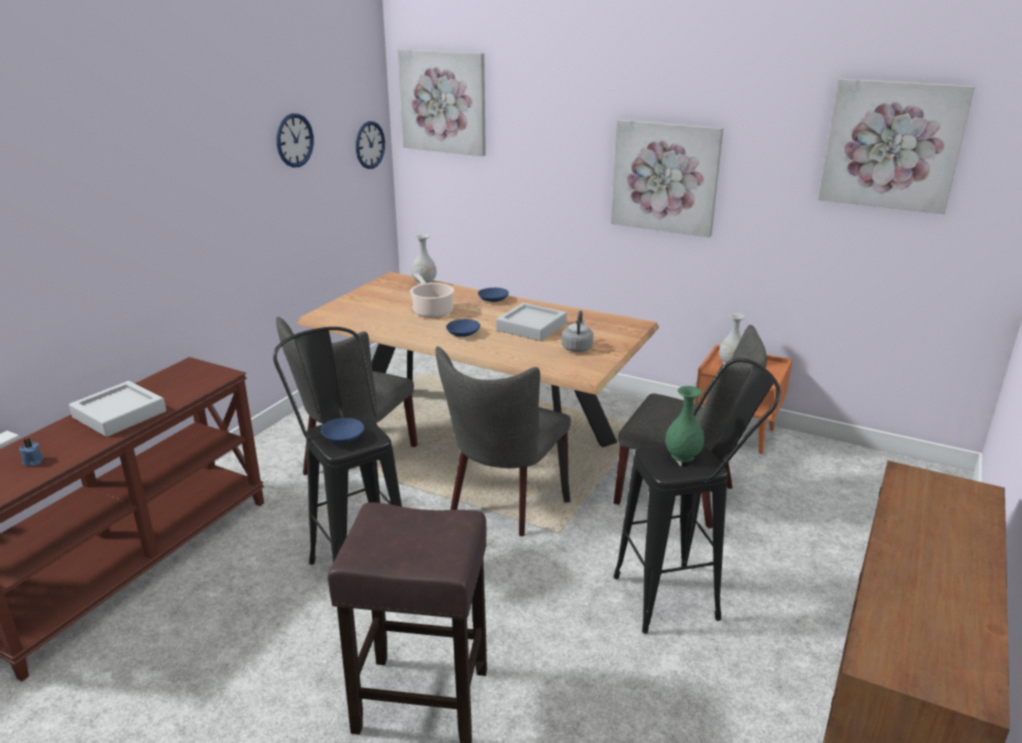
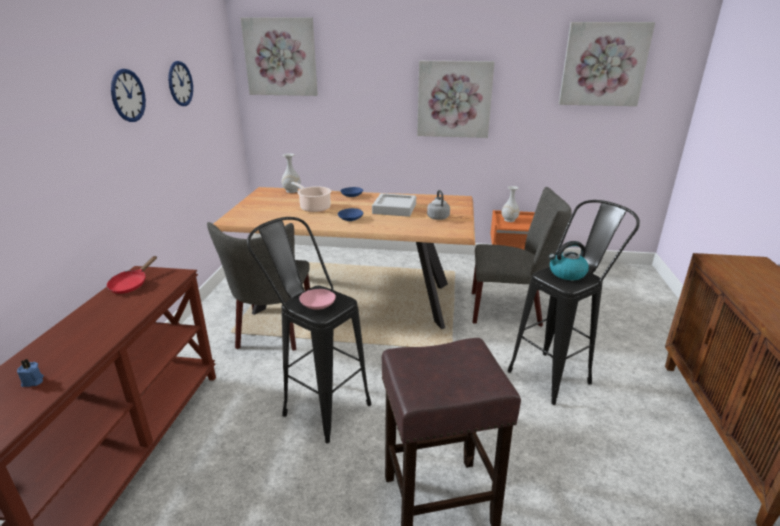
camera: 20 degrees left, 0 degrees up
(119, 414) = (100, 322): grey tray -> none
(172, 378) = (131, 284): none -> red frying pan
(344, 438) = (318, 305): blue bowl -> pink bowl
(369, 145) = (226, 92): wall clock -> wall clock (128, 95)
(504, 503) = (401, 338): grey chair -> none
(683, 456) = (566, 273): green vase -> kettle

